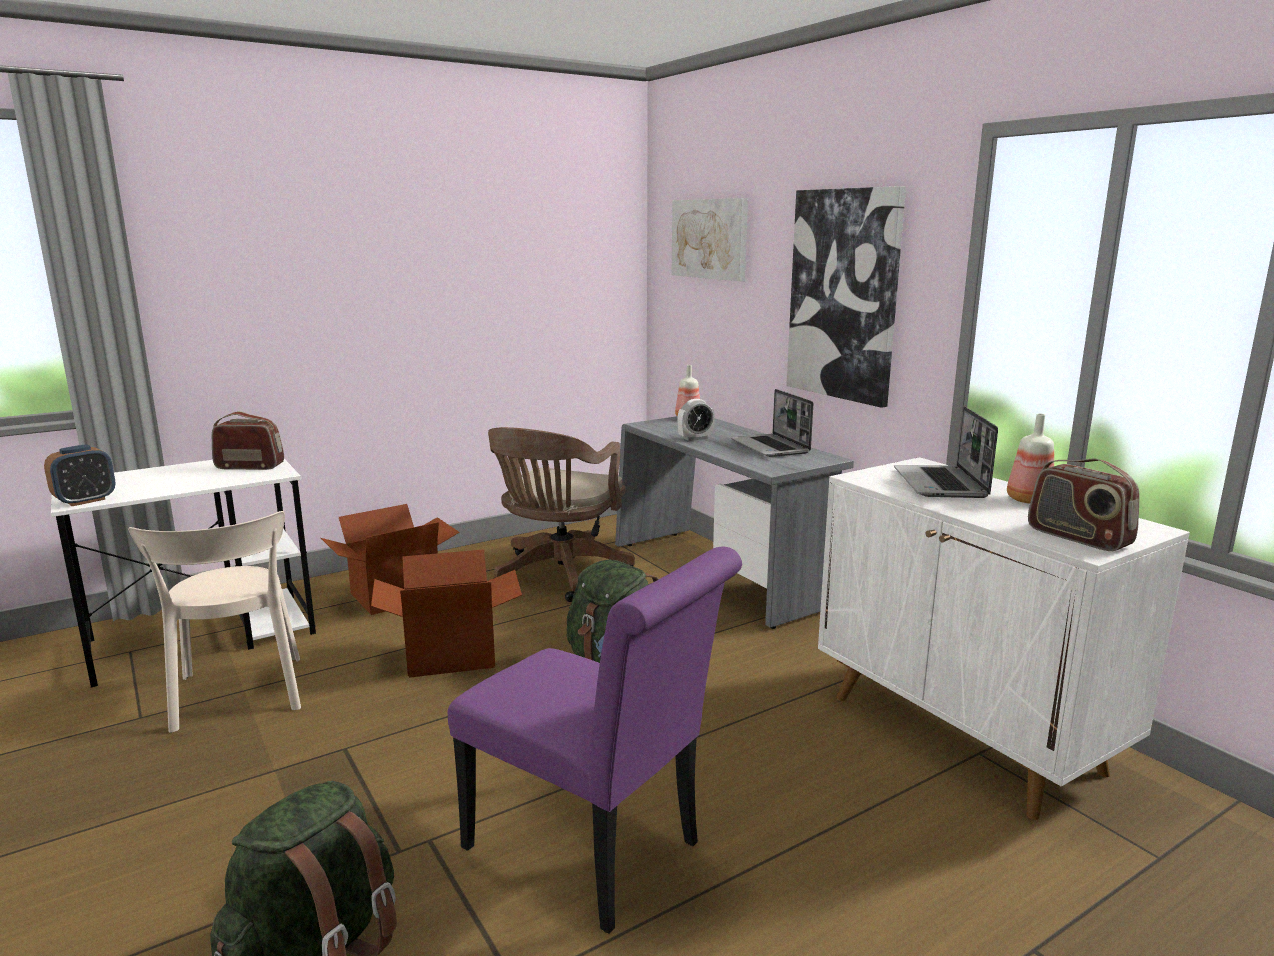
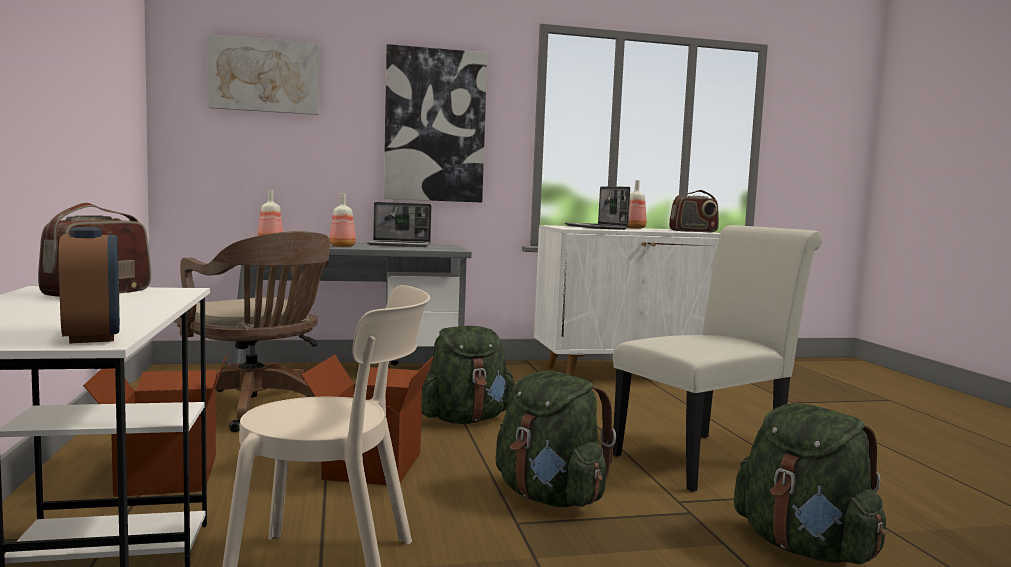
camera: 70 degrees left, 10 degrees down
(410, 755) = (550, 497): none -> green backpack
(593, 852) = (706, 459): purple chair -> white chair
(695, 438) = (342, 246): alarm clock -> bottle
(941, 484) = (597, 227): laptop -> laptop turned 45 degrees clockwise

